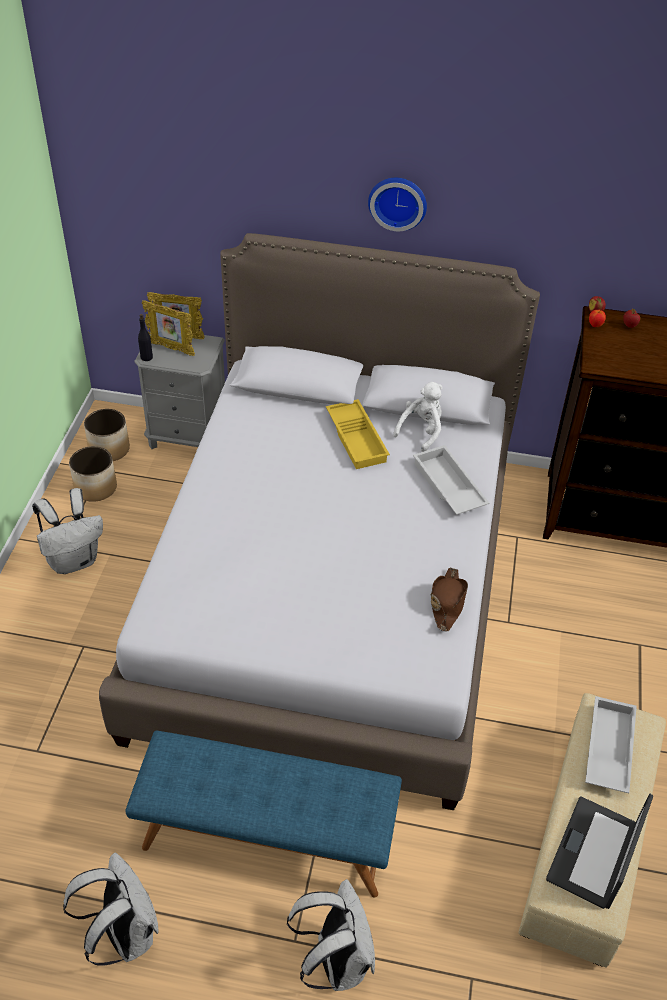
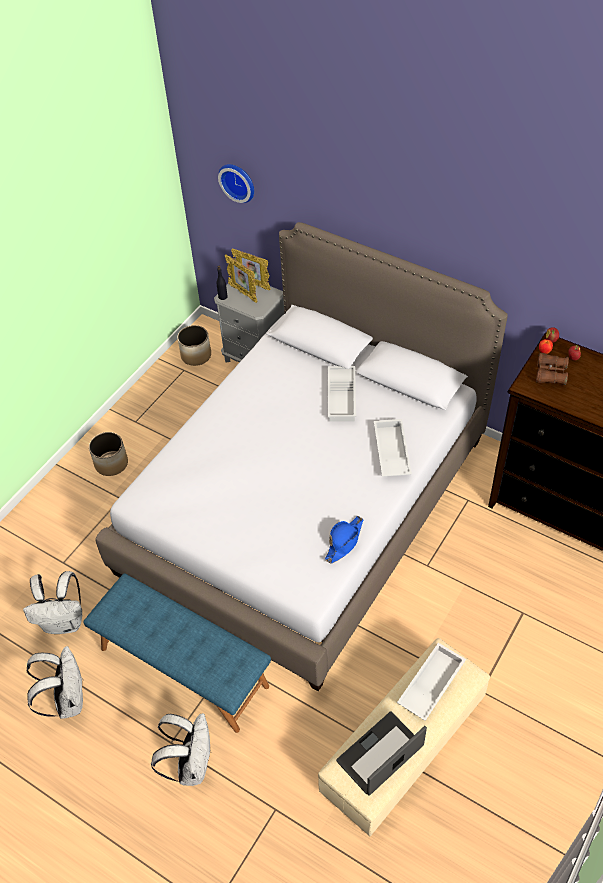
camera: 25 degrees right, 5 degrees up
(74, 560) = (139, 434): white backpack -> white backpack (65, 622)
(96, 488) = (175, 383): planter -> planter (111, 464)
(358, 438) = (342, 397): yellow tray -> white tray
(398, 201) = (406, 221): wall clock -> wall clock (238, 181)
(421, 431) = (393, 402): white plush toy -> none
(447, 602) = (344, 541): brown hat -> blue hat
(615, 346) = (550, 374): none -> brown binoculars

